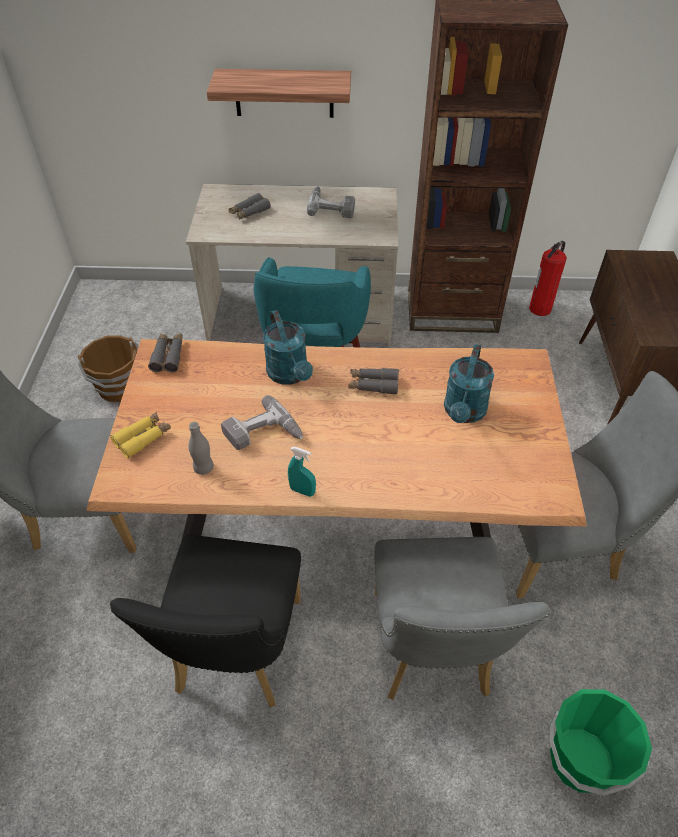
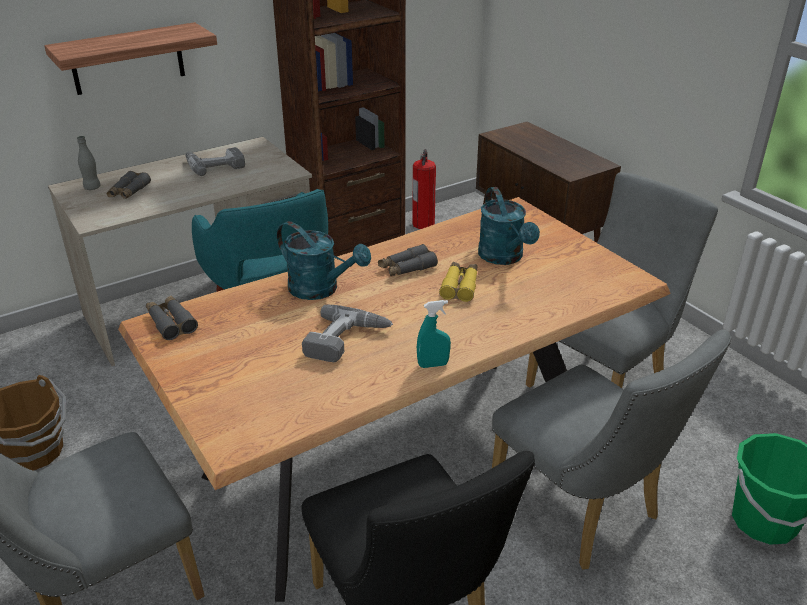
camera: 35 degrees left, 15 degrees down
(143, 438) = (219, 396): yellow binoculars -> yellow binoculars (460, 286)
(203, 468) = (316, 390): grey bottle -> grey bottle (92, 187)

